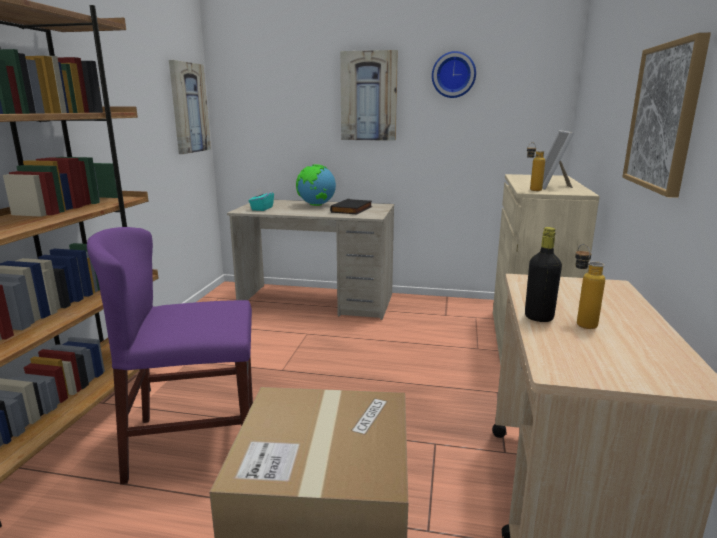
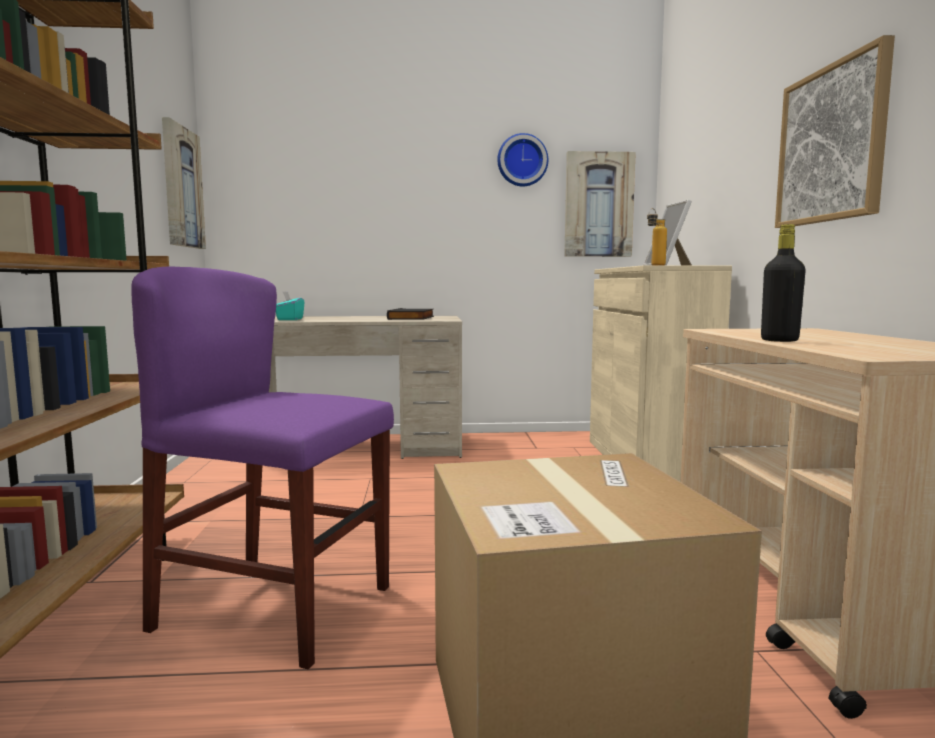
camera: 15 degrees left, 10 degrees down
(194, 442) = (275, 607): purple chair -> purple chair turned 45 degrees clockwise
(316, 205) = (359, 317): globe -> none
(369, 96) = (421, 184): picture -> picture (598, 205)
(580, 322) = (828, 340): bottle -> none

